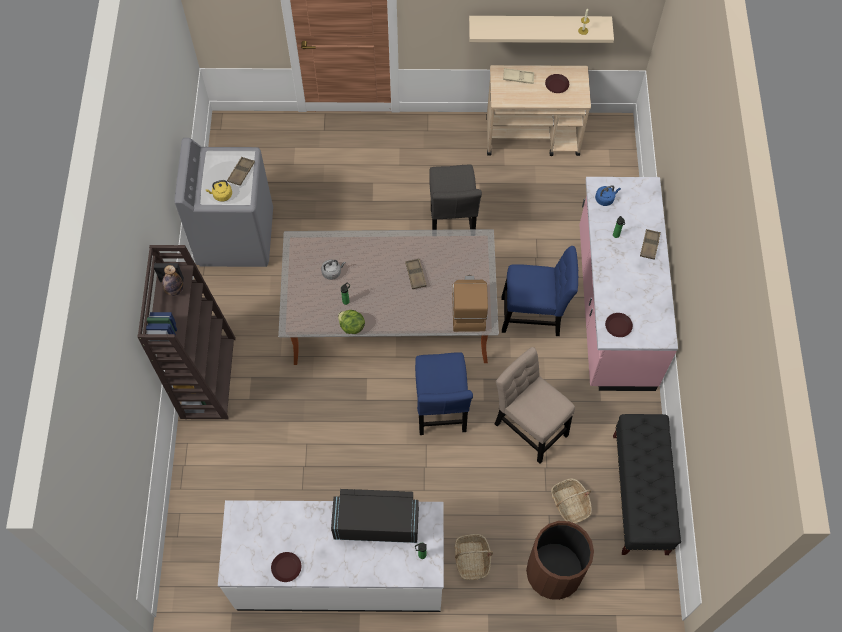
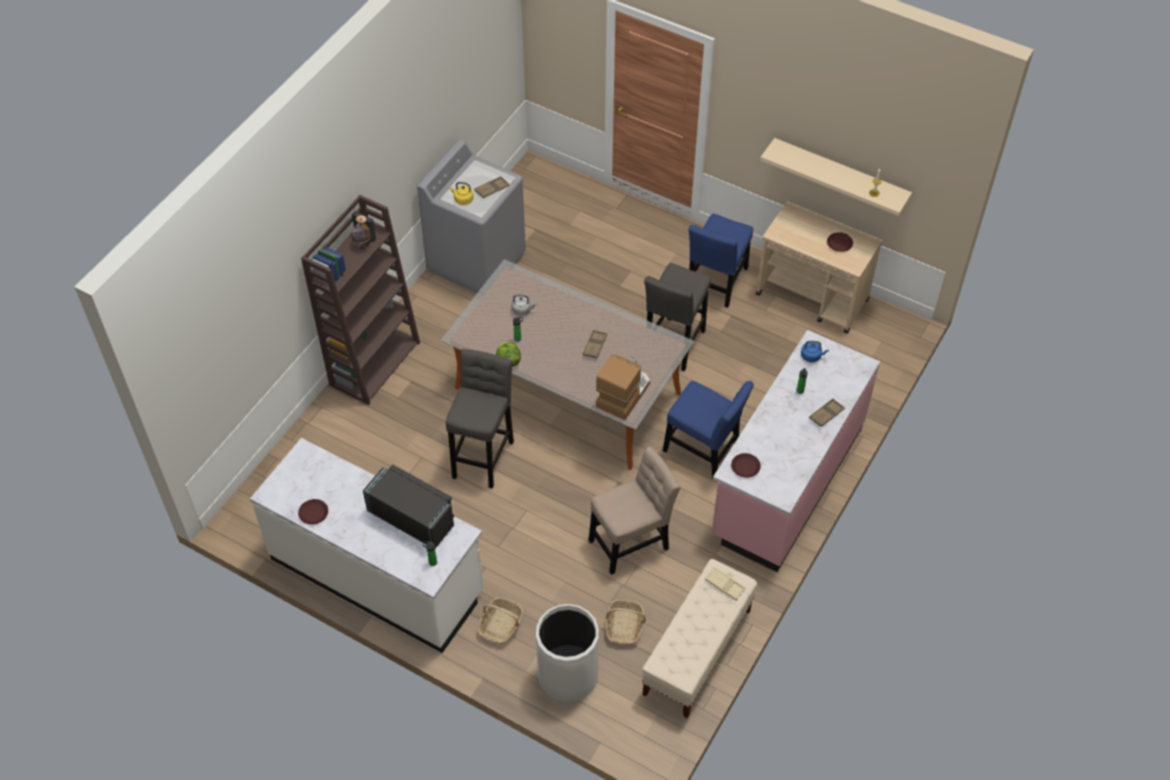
camera: 30 degrees right, 10 degrees down
(359, 414) = (484, 456): none -> grey stool
(441, 409) = (560, 488): blue chair -> blue chair (716, 283)
(518, 77) = (806, 222): beige tray -> beige tray (724, 585)
(529, 426) = (632, 541): beige chair -> beige chair turned 75 degrees clockwise
(553, 572) = (568, 675): brown trash can -> white trash can
(639, 494) = (697, 653): black bench -> beige bench

